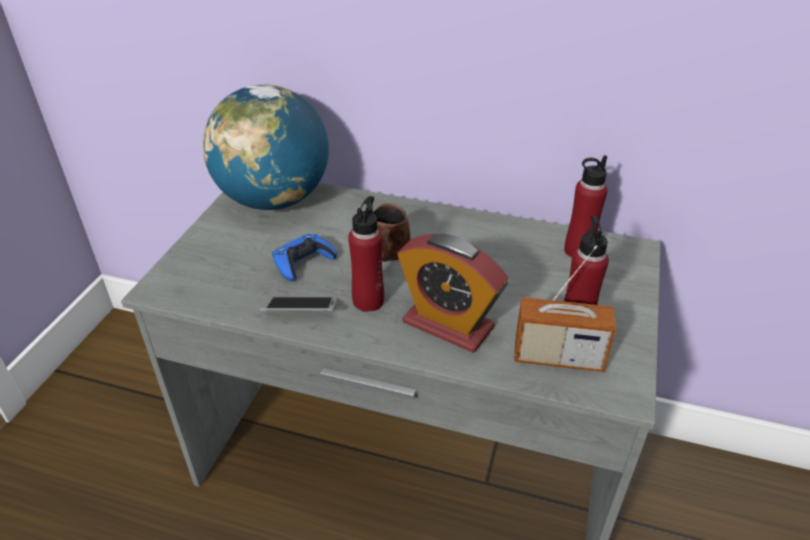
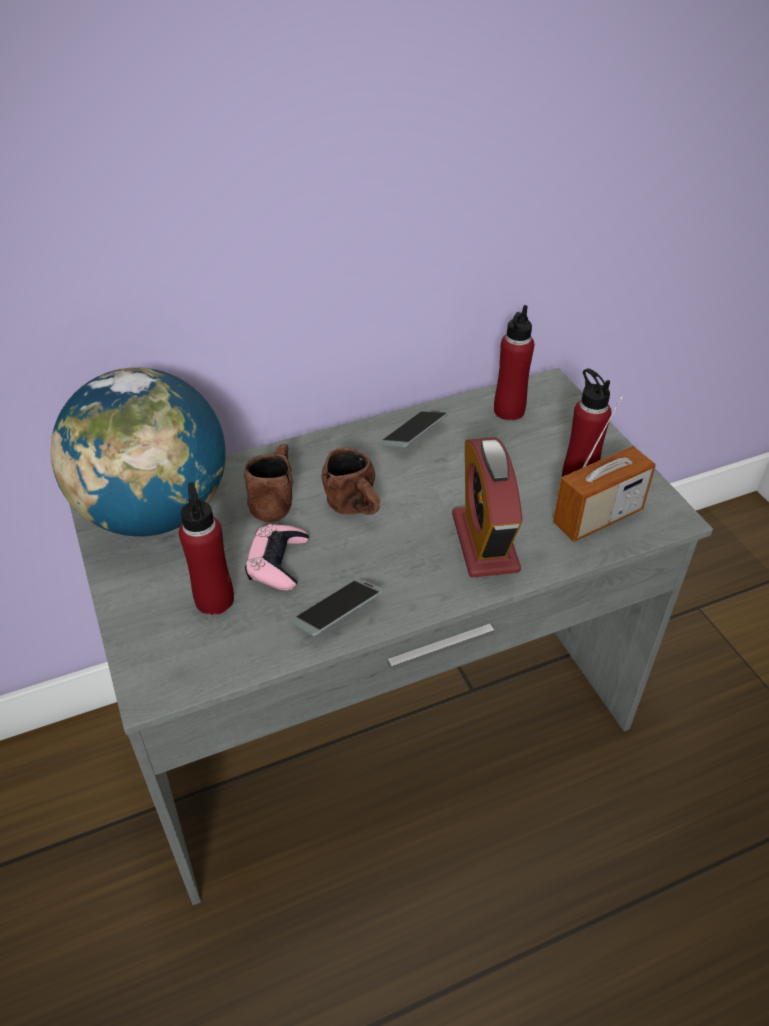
camera: 40 degrees left, 5 degrees up
(303, 262) = (277, 562): blue game controller -> pink game controller
(348, 226) = (275, 498): none -> brown mug
(368, 301) = (390, 563): red bottle -> red bottle (214, 599)
(448, 325) = (484, 542): alarm clock -> alarm clock turned 90 degrees clockwise
(486, 232) = (414, 434): none -> phone

